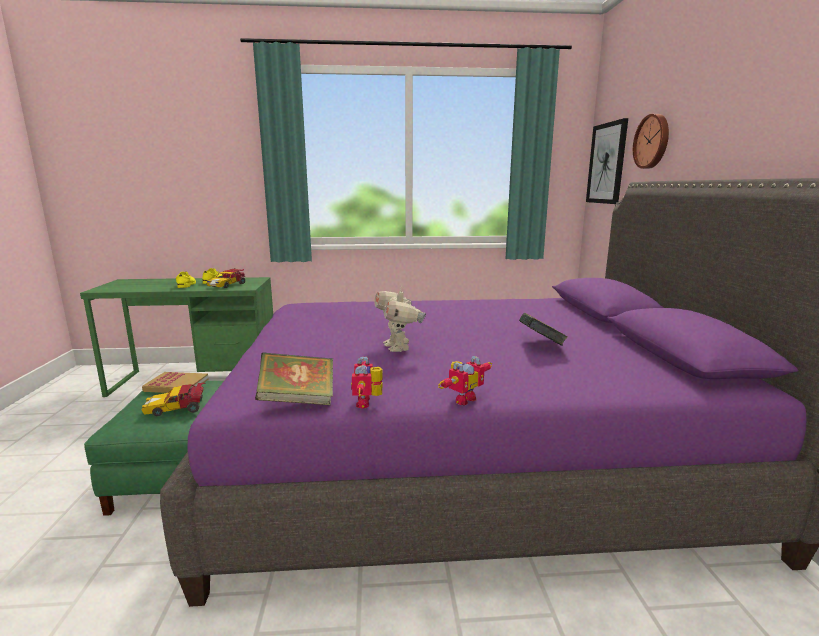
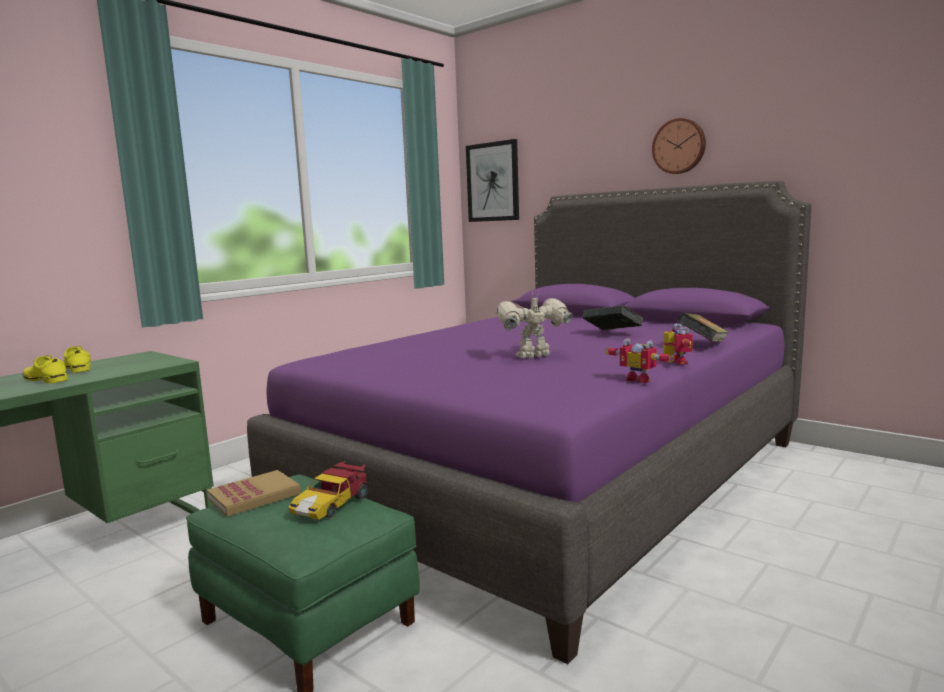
camera: 45 degrees left, 5 degrees down
(227, 285) = (127, 366): toy car -> none
(298, 400) = (598, 393): book -> book (703, 345)
(398, 347) = (534, 357): toy robot -> toy robot turned 135 degrees clockwise
(652, 141) = (556, 160): wall clock -> wall clock (679, 146)

